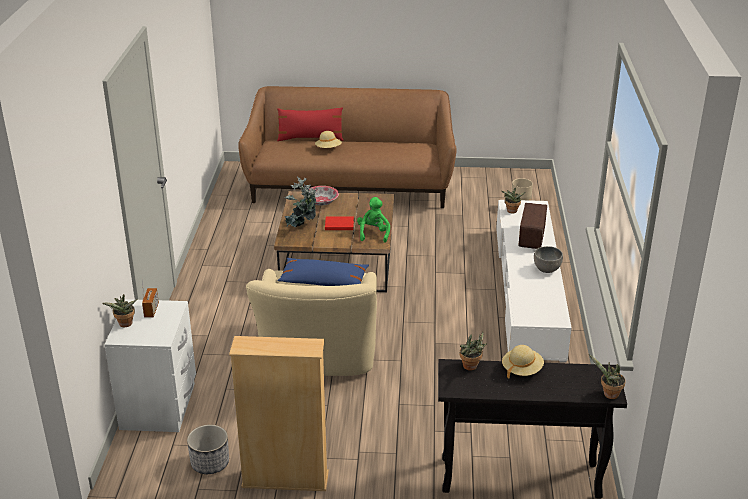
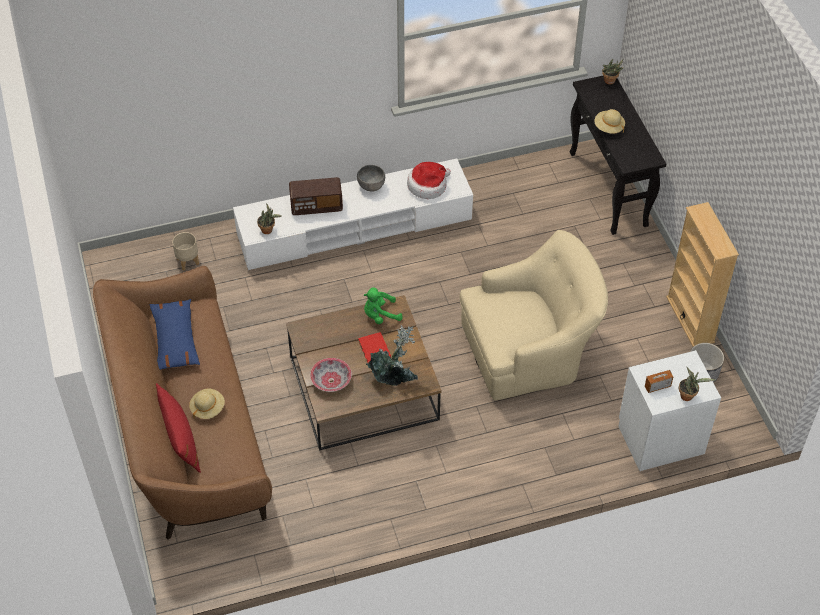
camera: 110 degrees left, 20 degrees up
(323, 281) = (500, 316): blue pillow -> blue pillow (175, 340)
(472, 367) = (622, 153): potted plant -> none
(535, 301) = (428, 185): none -> hat

